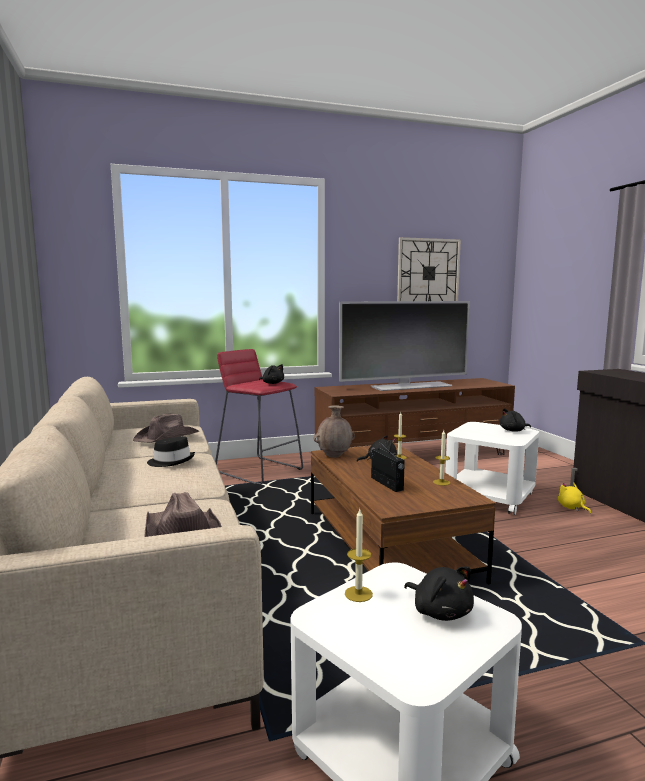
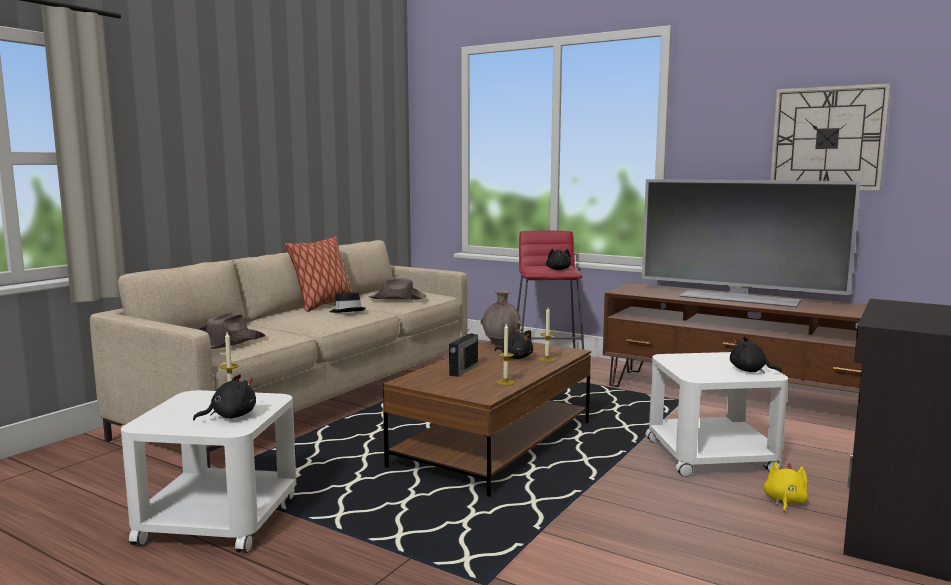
camera: 50 degrees right, 0 degrees up
(115, 463) = (323, 305): none -> pillow
(440, 611) = (230, 416): black plush toy -> black plush toy turned 135 degrees counterclockwise

